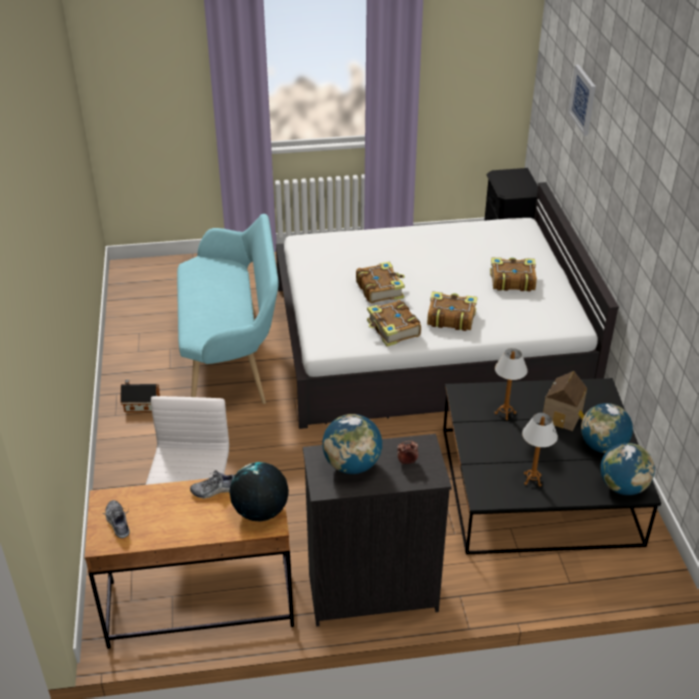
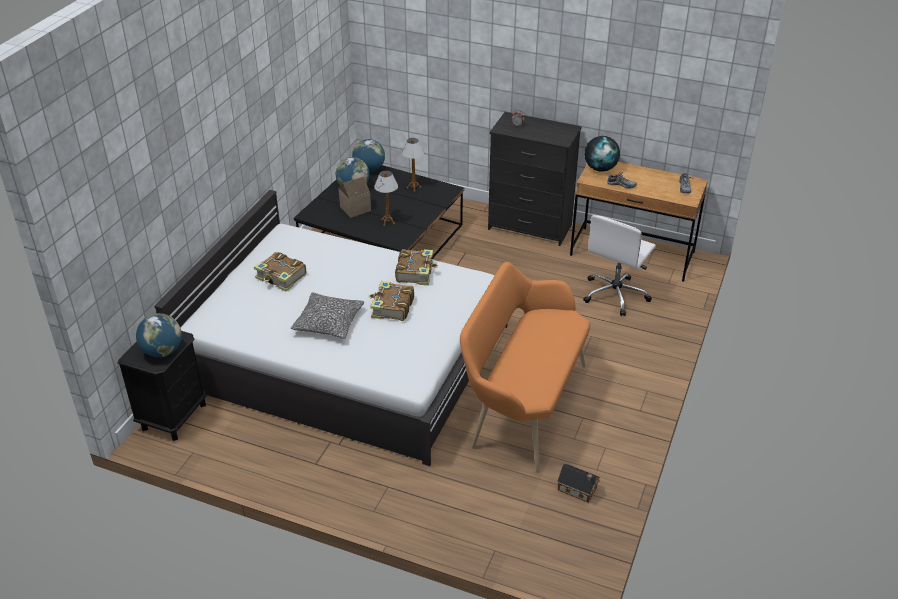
camera: 150 degrees left, 0 degrees up
(140, 404) = (622, 392): toy house -> toy house (578, 489)
(232, 358) = (522, 405): turquoise bench -> orange bench
(352, 465) = (548, 132): globe -> globe (162, 352)
(421, 259) = (328, 322): none -> pillow
(450, 317) = (364, 266): book -> none
(583, 99) = (167, 165): picture -> none

